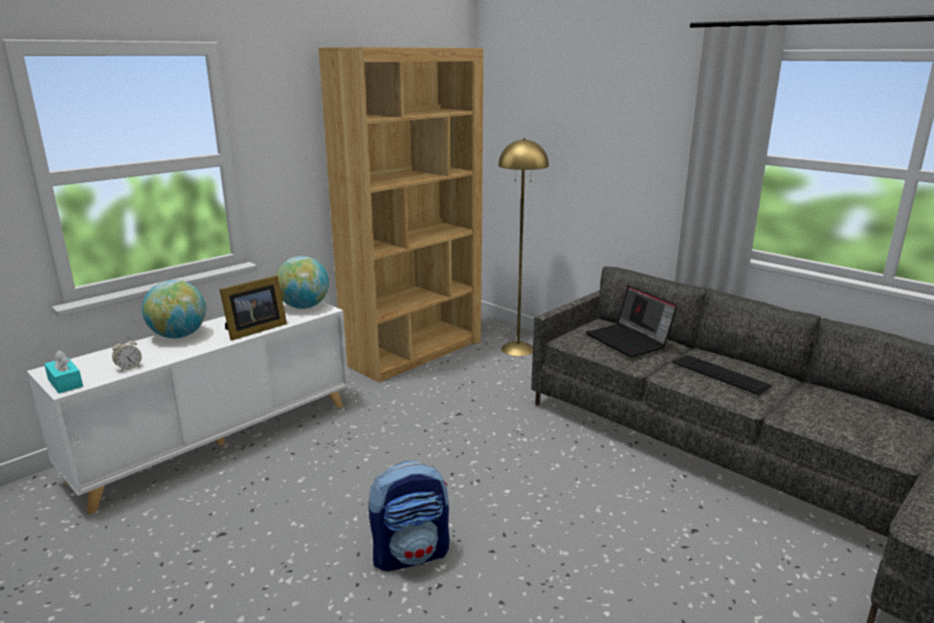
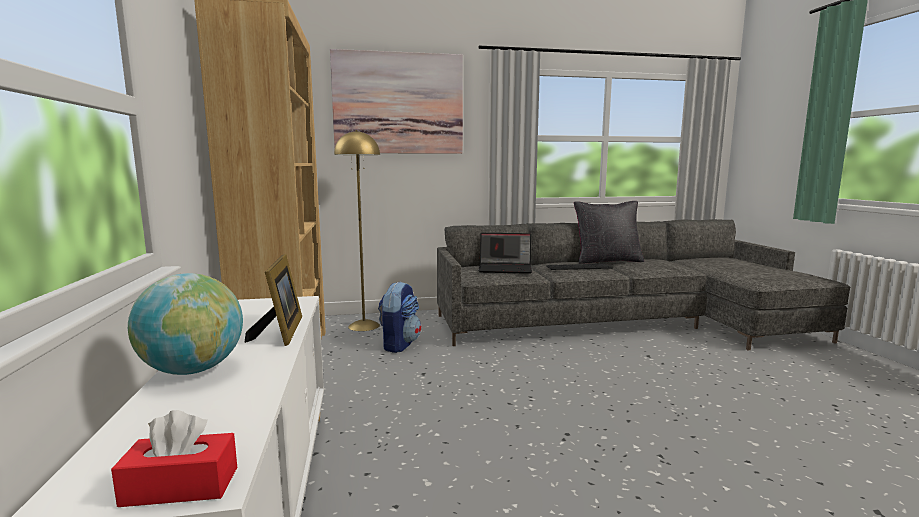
camera: 55 degrees left, 10 degrees down
(65, 383) = (180, 486): turquoise tissue box -> red tissue box
(129, 368) = (238, 418): alarm clock -> none
(304, 307) = (270, 305): globe -> none
(411, 554) = (609, 455): backpack -> backpack (399, 344)
(599, 101) = (398, 104): none -> picture
(806, 383) = (607, 261): none -> black pillow

